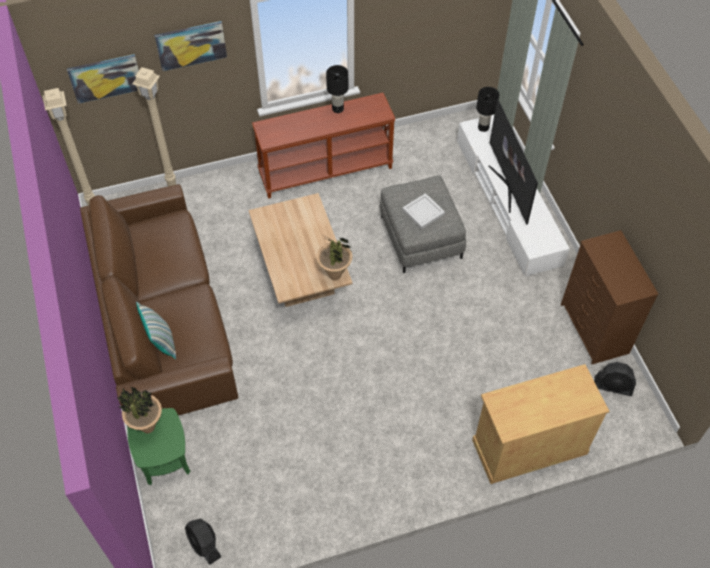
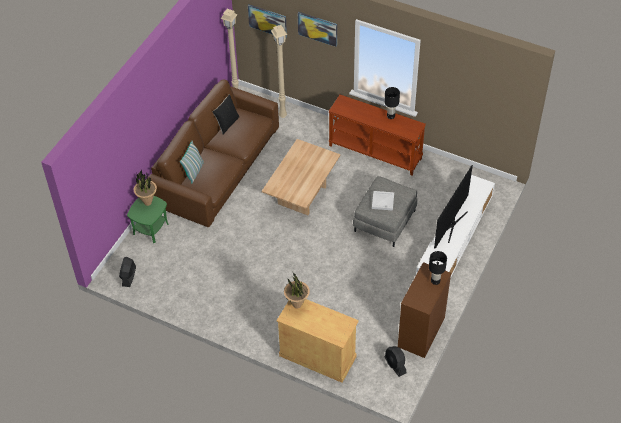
camera: 45 degrees right, 5 degrees down
(137, 253) = (227, 124): none -> black pillow
(335, 276) = (301, 198): potted plant -> potted plant (297, 305)
(483, 127) = (477, 185): black table lamp -> black table lamp (435, 281)

